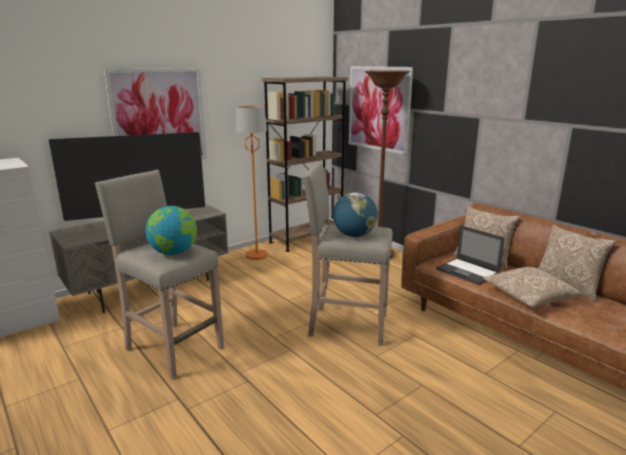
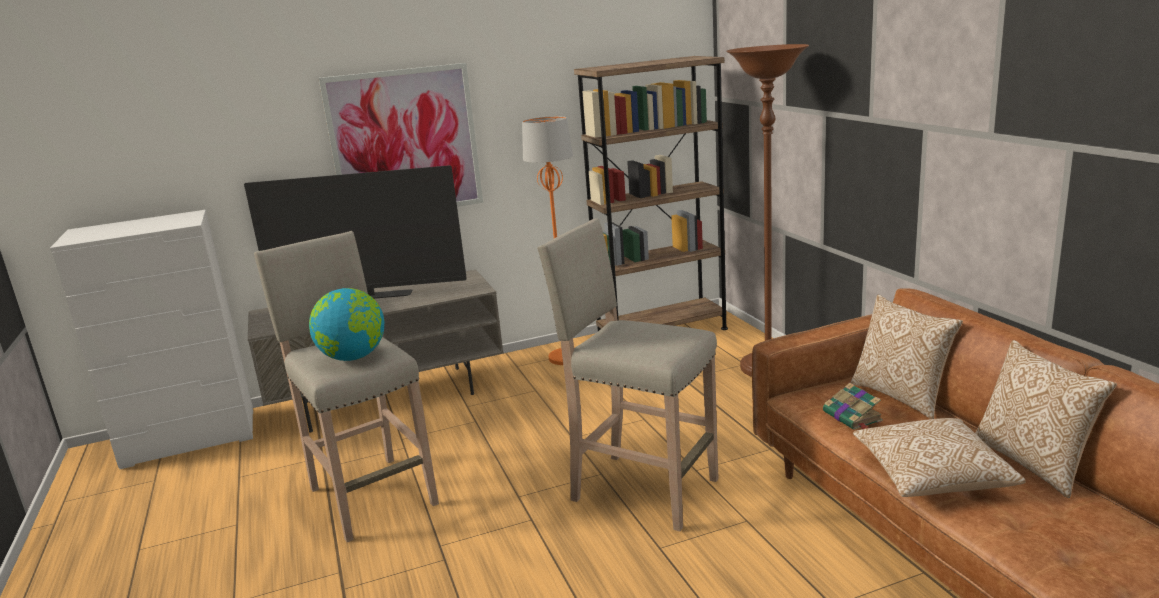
camera: 20 degrees right, 0 degrees up
(354, 235) = (636, 342): globe -> none
(378, 108) = (775, 110): picture -> none
(468, 271) = (853, 417): laptop -> book

